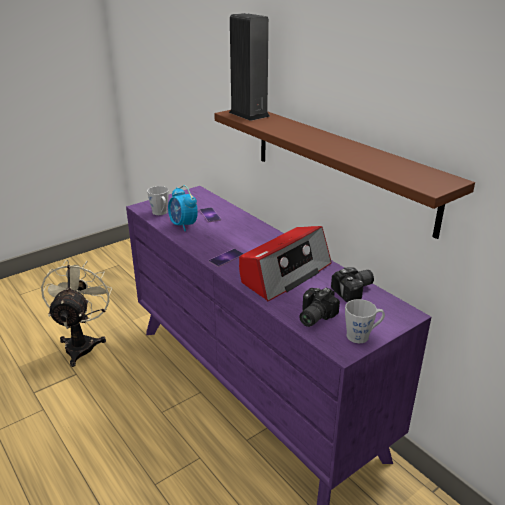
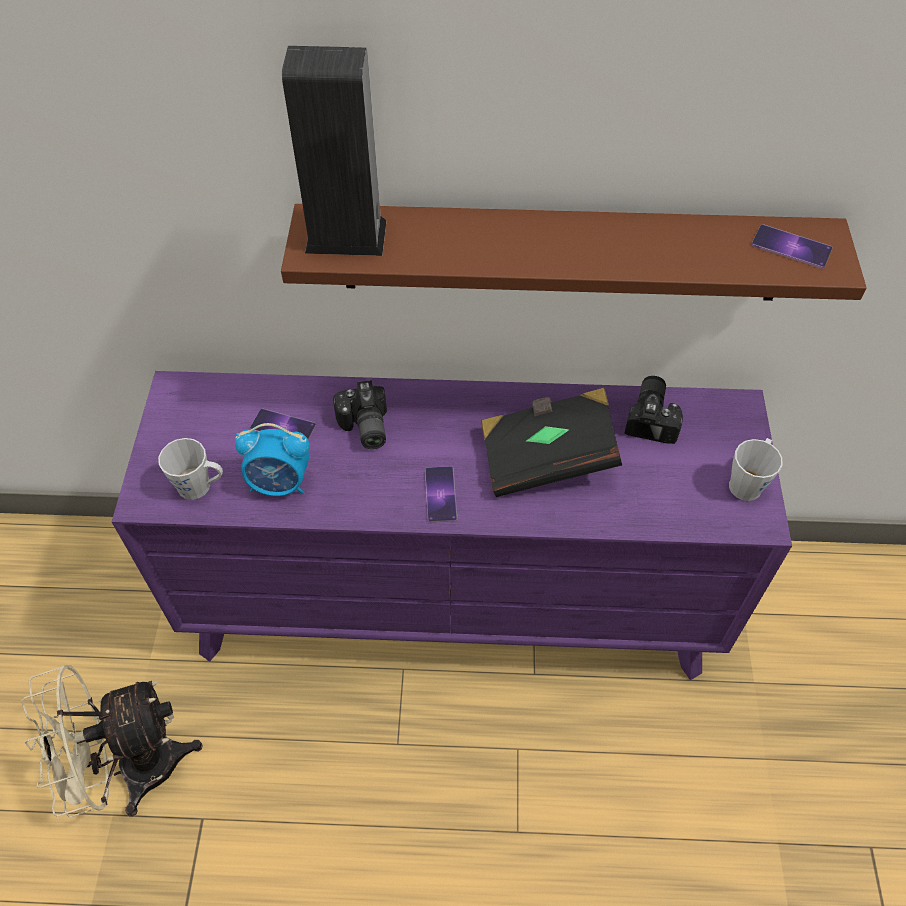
camera: 50 degrees left, 25 degrees up
(82, 343) = (132, 768): beige fan -> beige fan turned 60 degrees counterclockwise
(284, 273) = (547, 457): radio -> black book
(313, 316) = (671, 500): camera -> camera (363, 428)
(422, 176) = (791, 247): none -> phone

